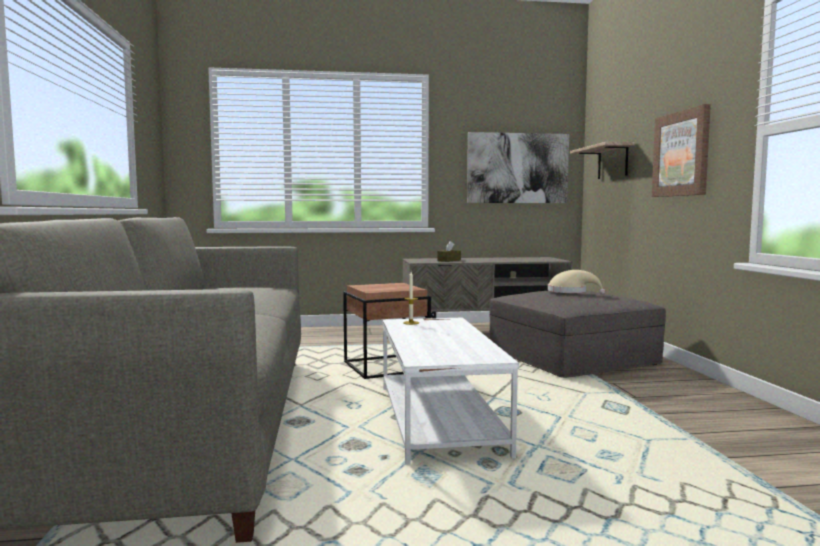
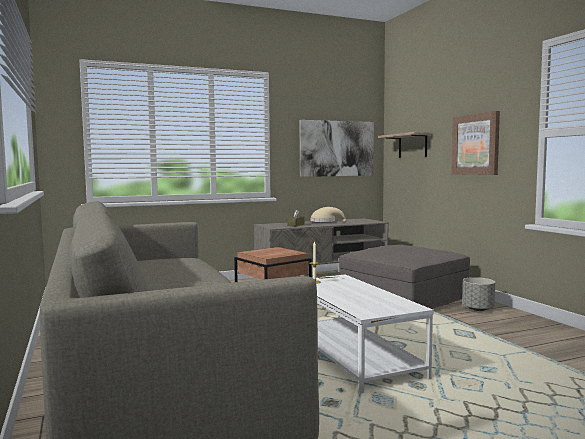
camera: 15 degrees left, 0 degrees up
(570, 292) = (400, 247): beige hat -> beige hat (325, 222)
(665, 379) = (478, 309): none -> grey planter

